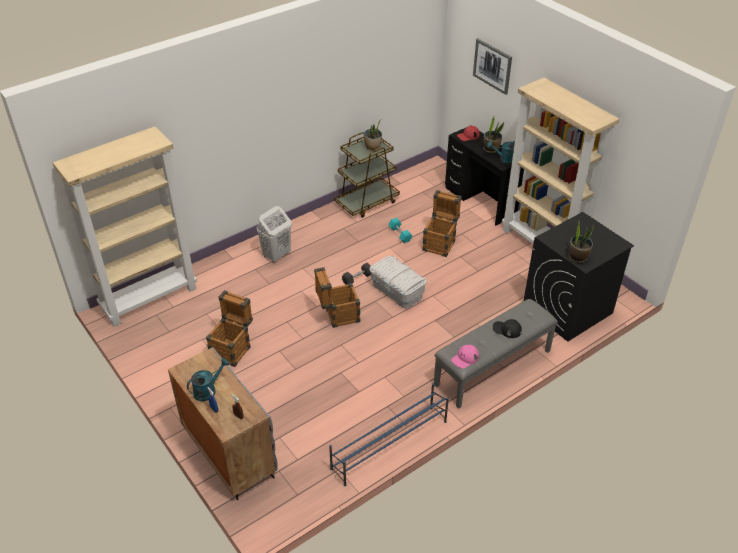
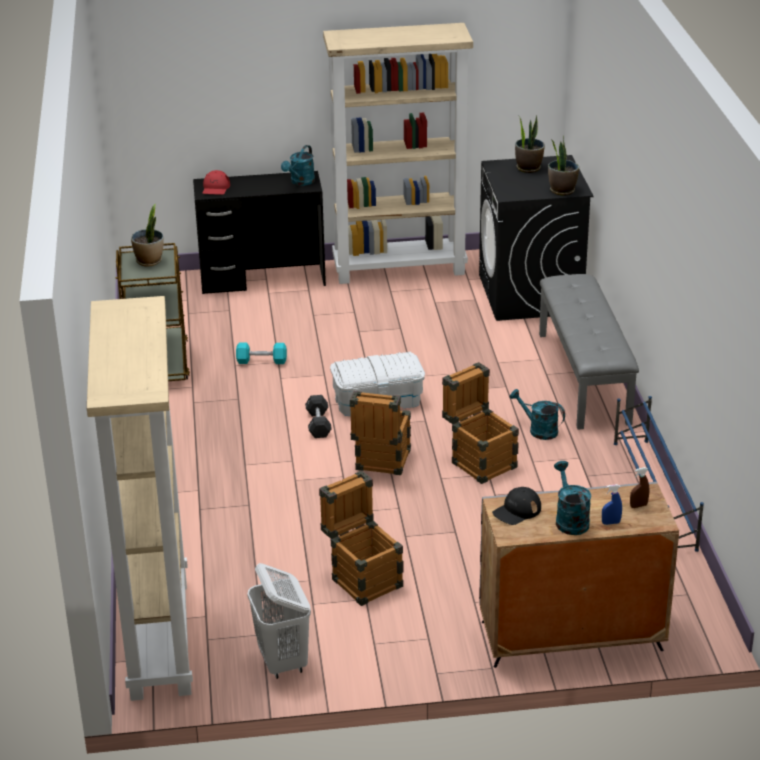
camera: 60 degrees left, 10 degrees down
(276, 255) = (189, 480): white laundry basket -> white laundry basket (283, 662)
(419, 367) = (538, 430): none -> turquoise watering can
(440, 243) = (316, 336): crate -> crate (479, 461)
(465, 358) = (611, 350): pink cap -> none
(491, 149) = (266, 183): potted plant -> potted plant (528, 168)
(492, 66) = (212, 65): picture -> none
(507, 329) = (586, 308): black cap -> black cap (517, 511)

